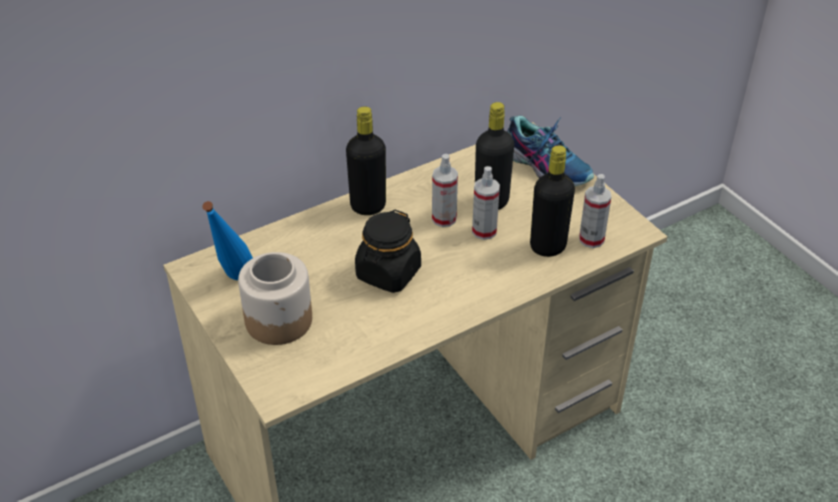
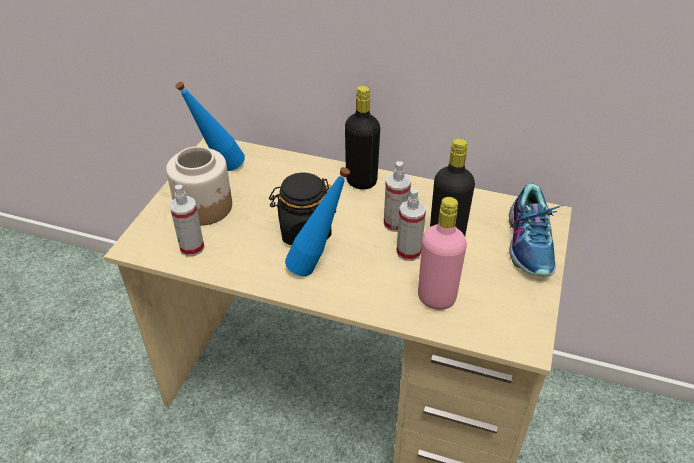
camera: 50 degrees right, 0 degrees up
(443, 291) = (317, 267): none -> blue bottle
(547, 246) = (436, 298): black bottle -> pink bottle
(591, 239) = (479, 320): spray bottle -> spray bottle (192, 247)

